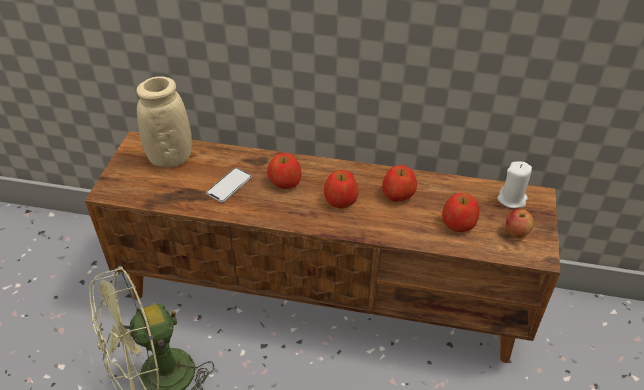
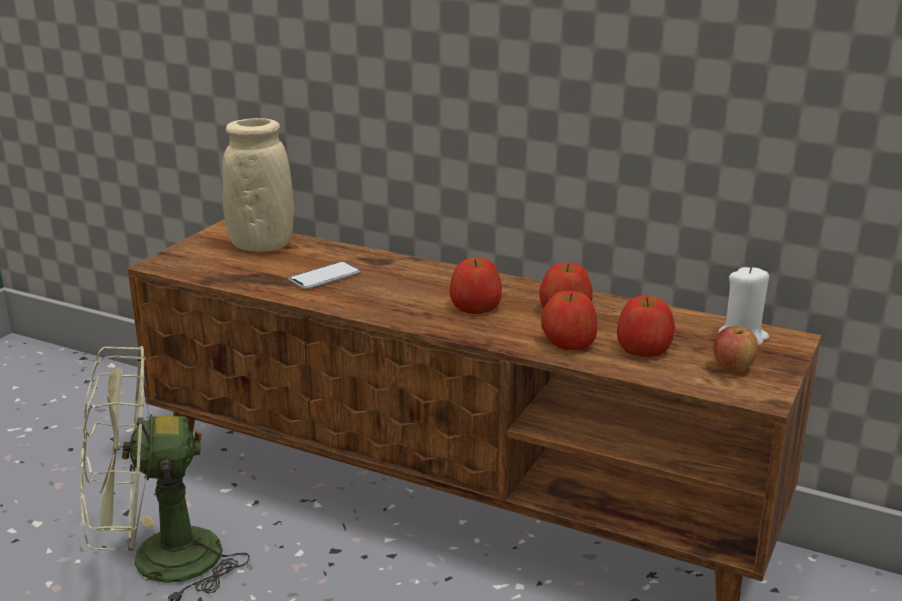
camera: 15 degrees right, 20 degrees down
(285, 181) = (405, 282): apple -> apple (568, 342)

